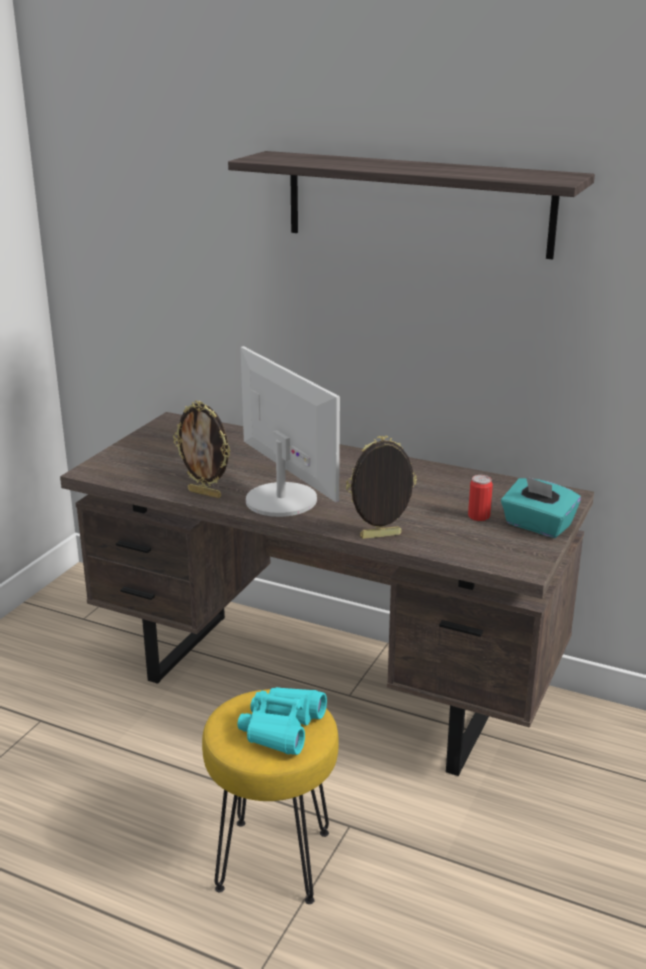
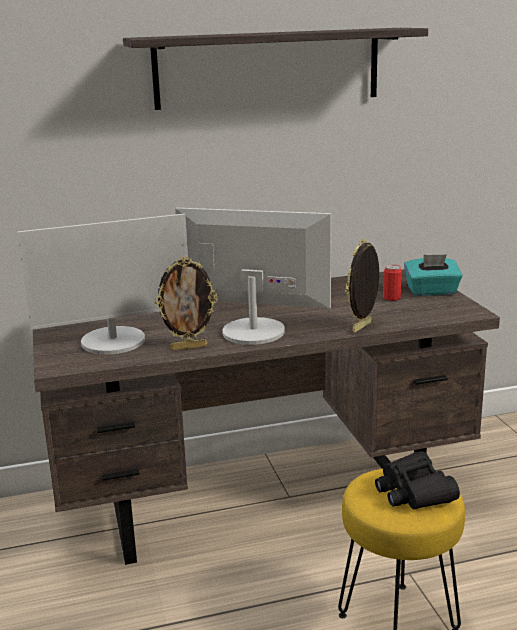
camera: 40 degrees left, 5 degrees down
(166, 464) = (114, 341): none -> monitor
(281, 728) = (413, 492): turquoise binoculars -> black binoculars

